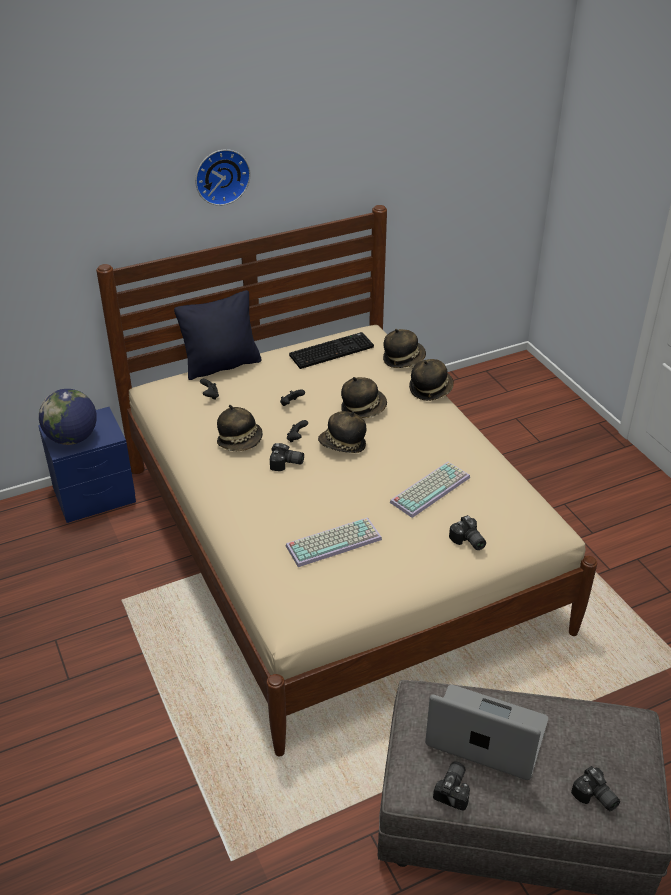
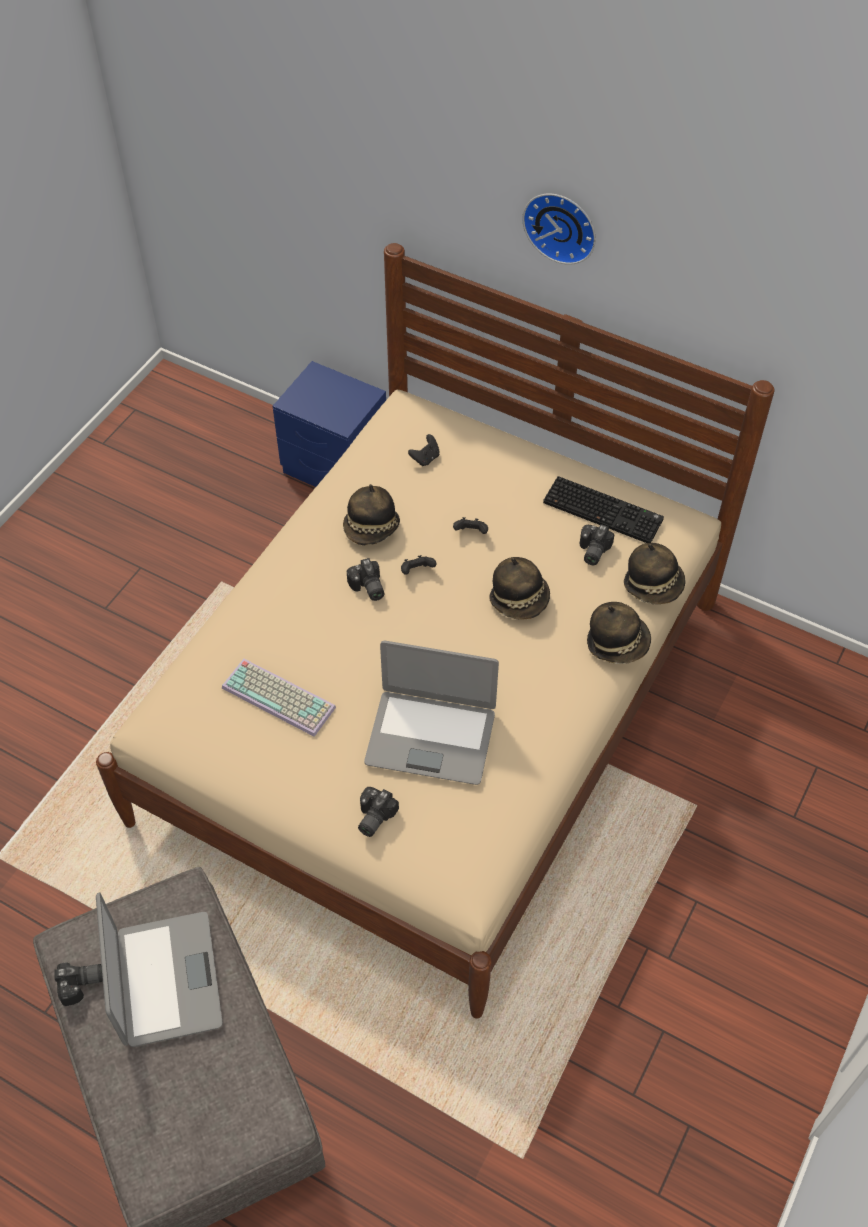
camera: 55 degrees right, 15 degrees up
(72, 438) = (314, 398): globe -> none
(221, 365) = (489, 434): black pillow -> none
(342, 446) = (438, 618): hat -> none
(430, 488) = (431, 736): keyboard -> laptop
(595, 798) = (146, 1121): camera -> camera (592, 551)

